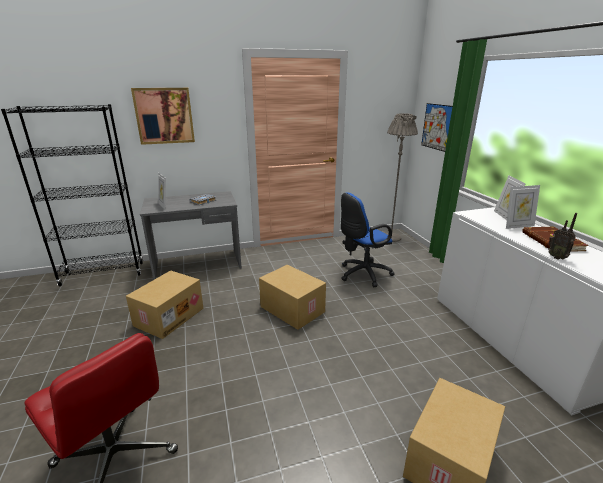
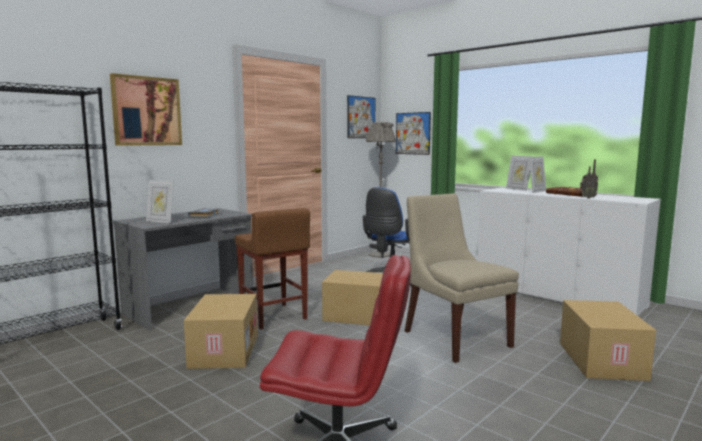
camera: 30 degrees left, 15 degrees down
(234, 290) = (273, 316): none -> brown stool
(338, 364) = (454, 337): none -> beige chair
(389, 107) = (361, 117): none -> picture

